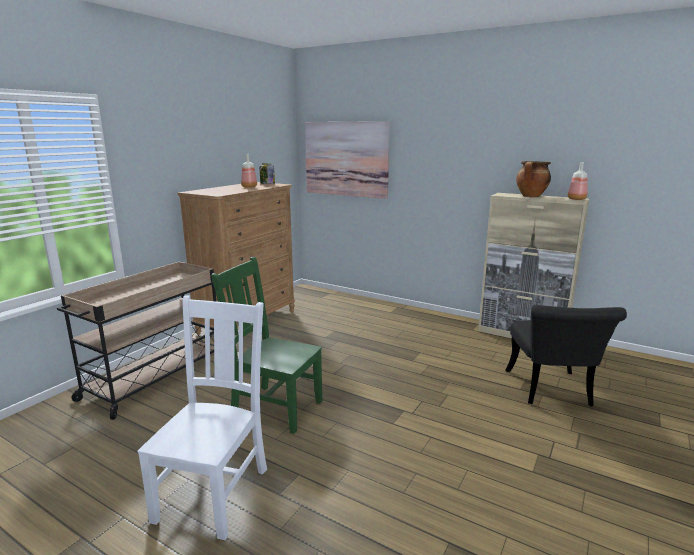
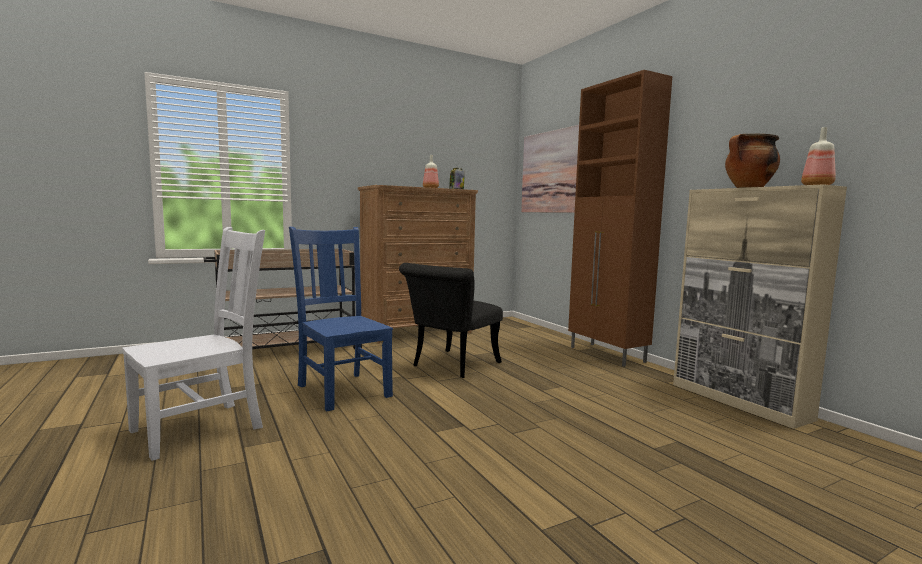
camera: 30 degrees right, 10 degrees down
(274, 407) = (342, 389): green chair -> blue chair
(413, 312) = (607, 355): none -> brown cabinet
(551, 392) = (701, 463): black chair -> black chair (451, 366)

